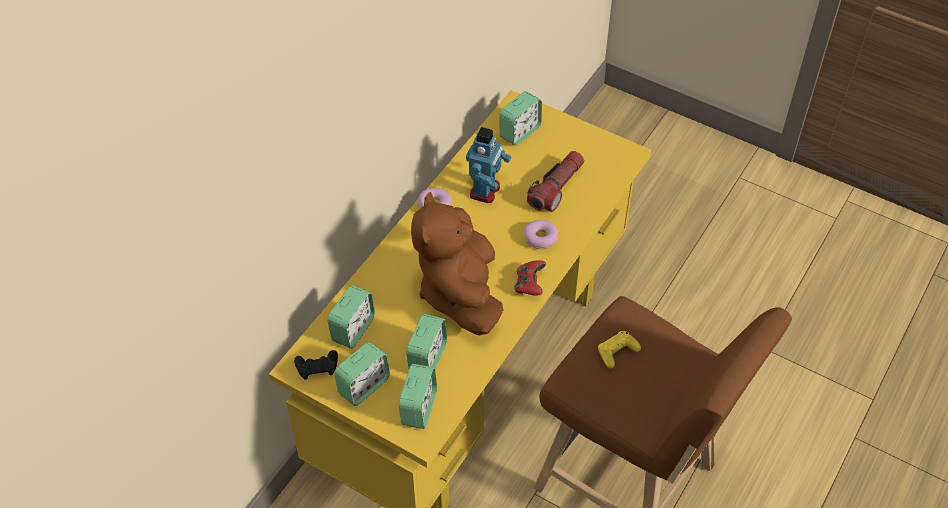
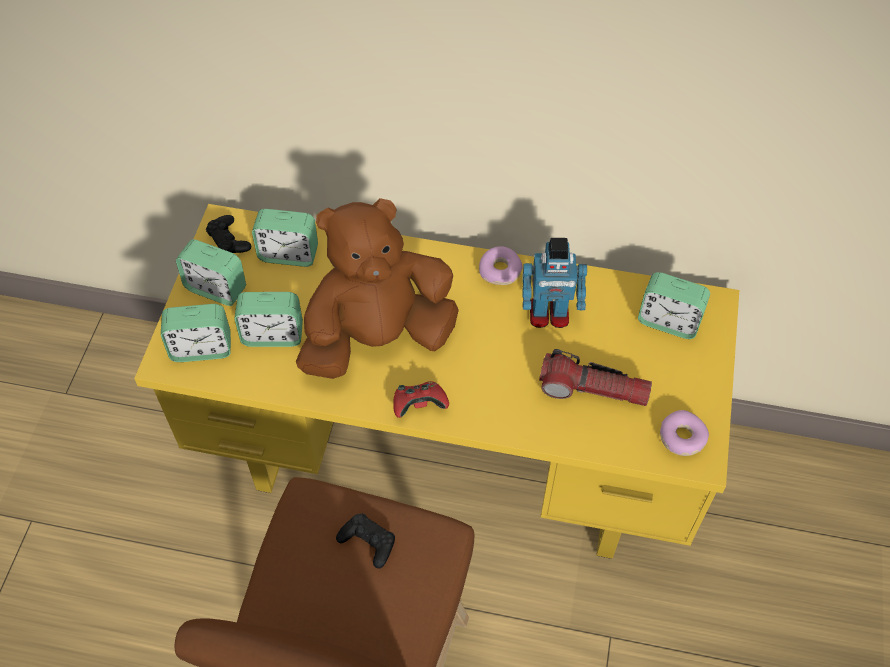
camera: 70 degrees right, 5 degrees up
(540, 238) = (499, 396): donut -> donut (681, 438)
(617, 352) = (368, 542): yellow game controller -> black game controller

